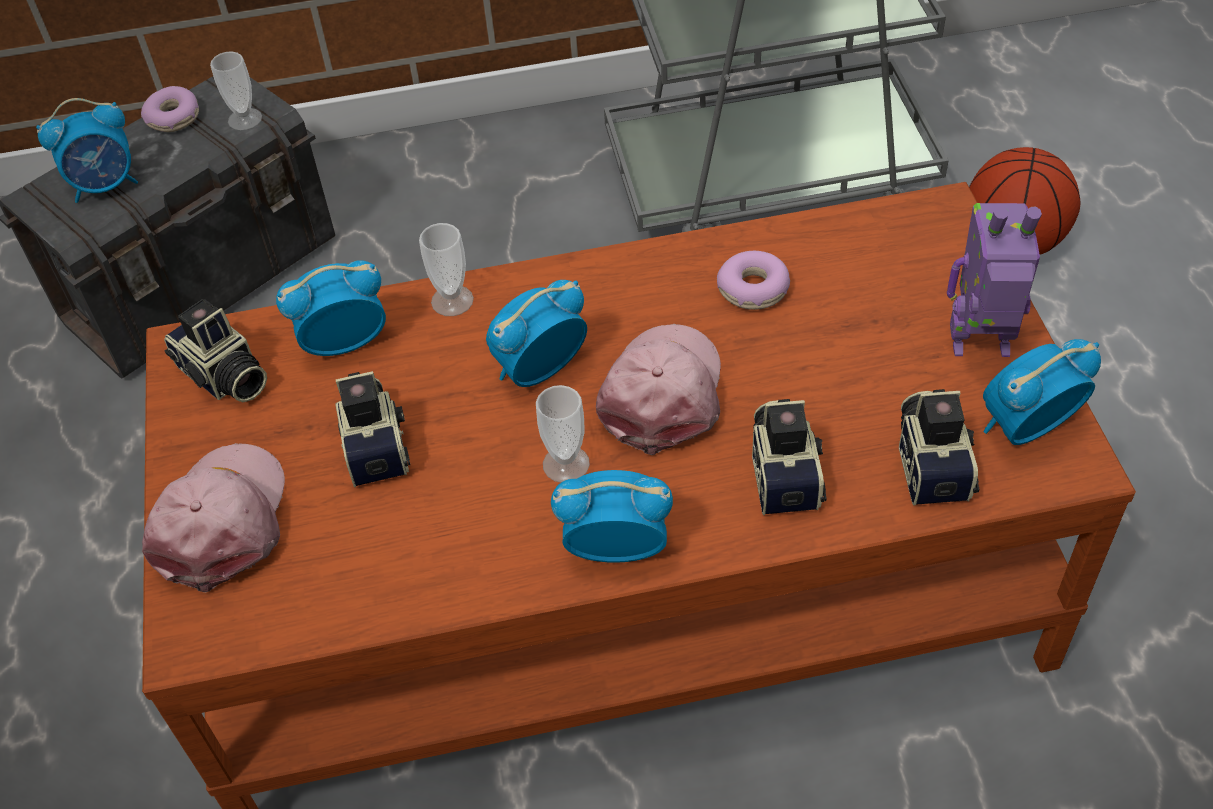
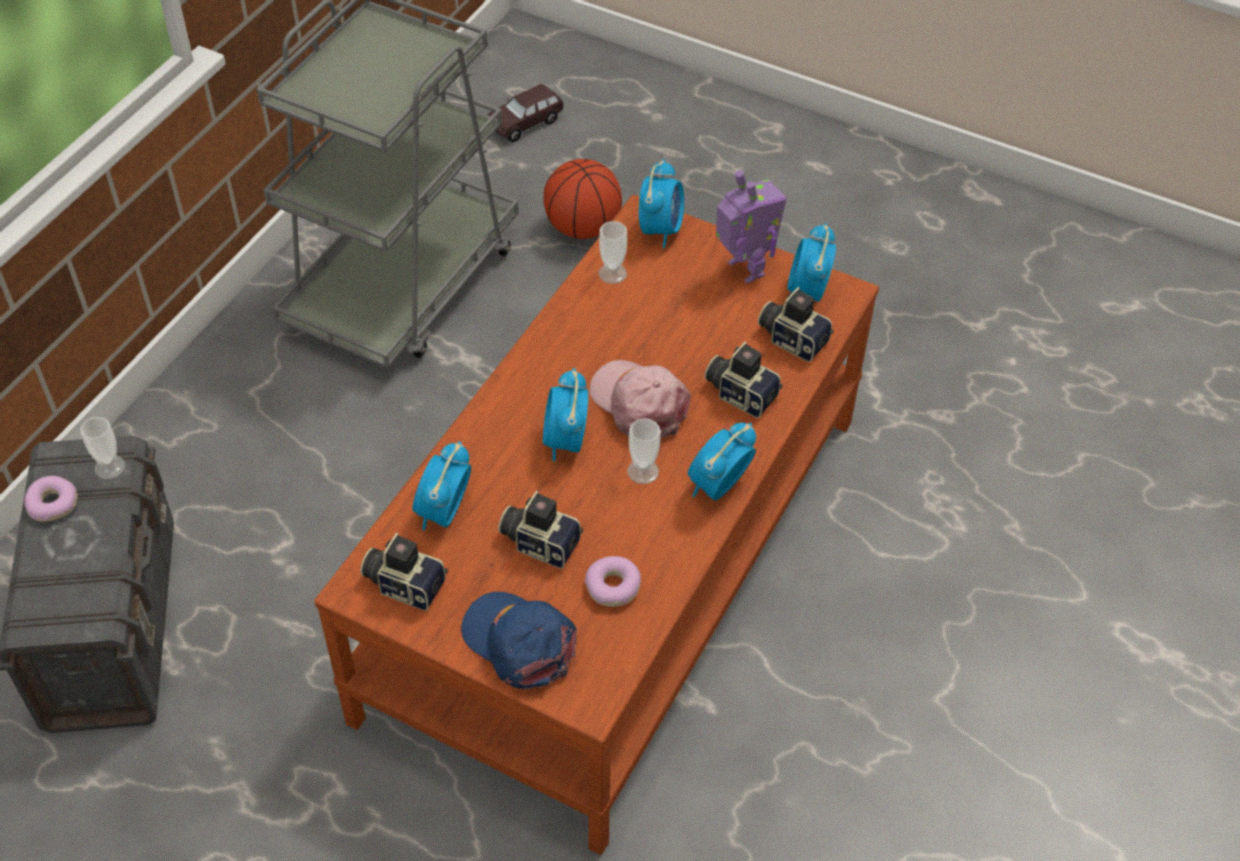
camera: 55 degrees left, 0 degrees up
(106, 185) = (75, 578): alarm clock -> alarm clock (660, 229)
(222, 521) = (519, 642): pink cap -> blue cap
(223, 377) = (405, 583): camera -> camera turned 150 degrees counterclockwise
(452, 301) = (468, 445): cup -> cup (612, 273)
(753, 289) = (610, 321): donut -> donut (613, 587)
(980, 346) = (744, 270): toy robot -> toy robot turned 105 degrees clockwise
(1083, 106) = (525, 123): none -> brown toy car

